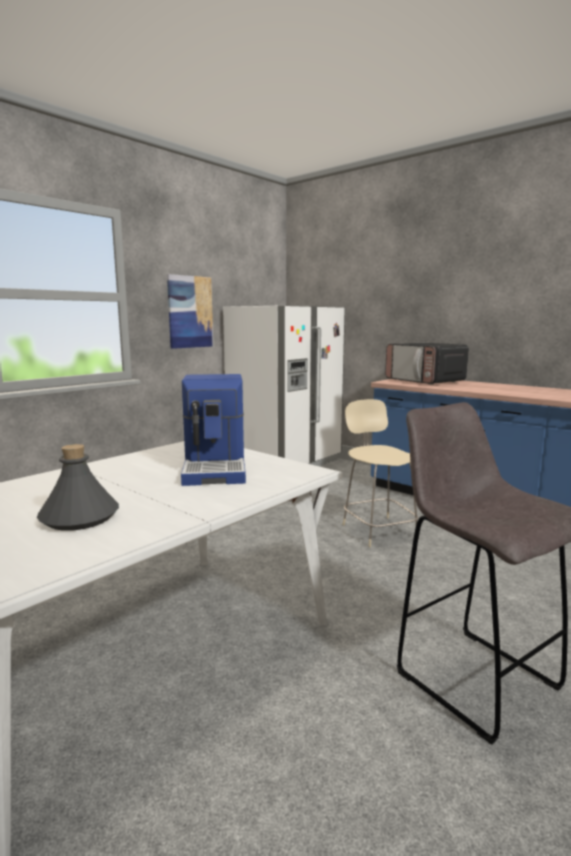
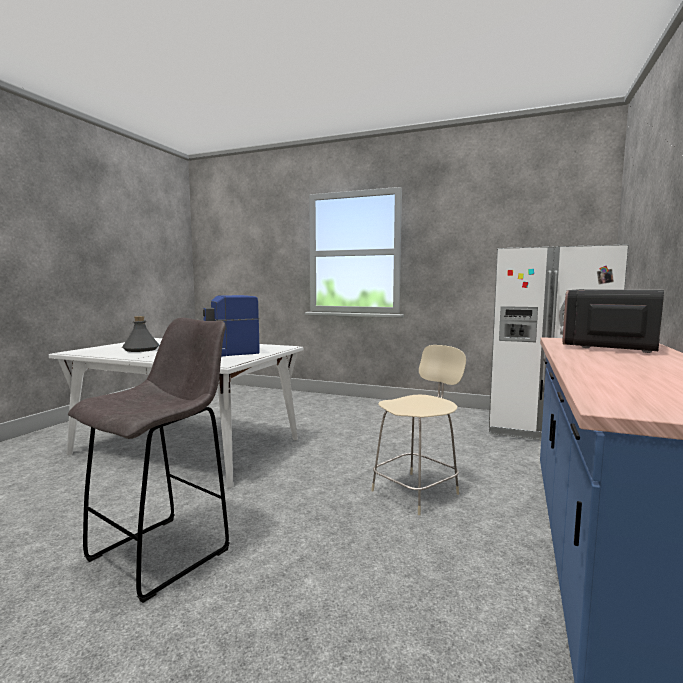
camera: 70 degrees right, 5 degrees down
(190, 312) = (462, 260): picture -> none

